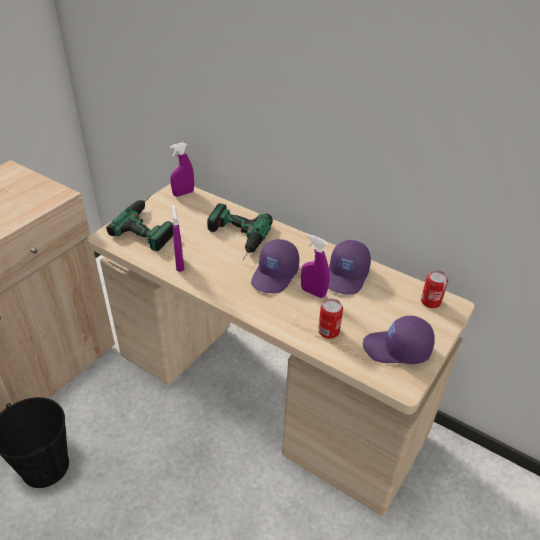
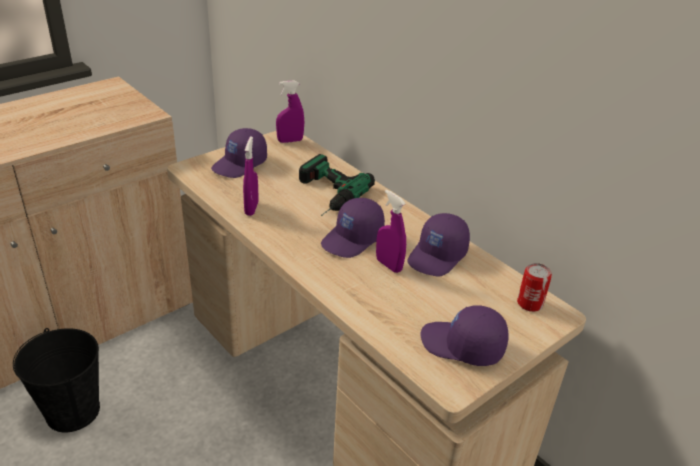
camera: 15 degrees right, 5 degrees down
(151, 224) = (240, 164): power drill -> purple cap
(328, 331) = (387, 309): can -> none

